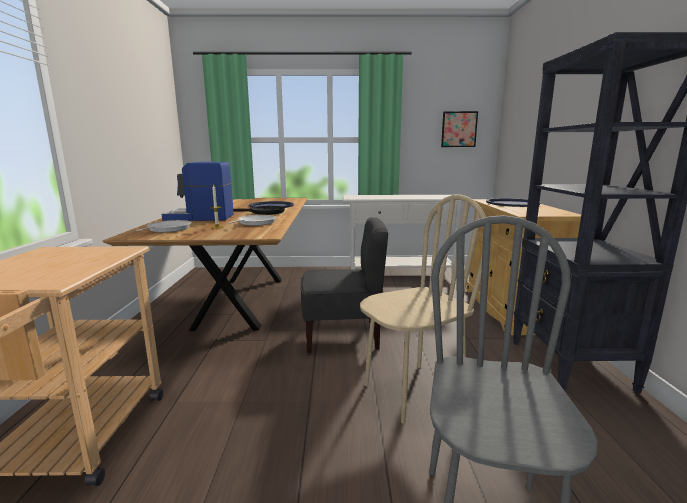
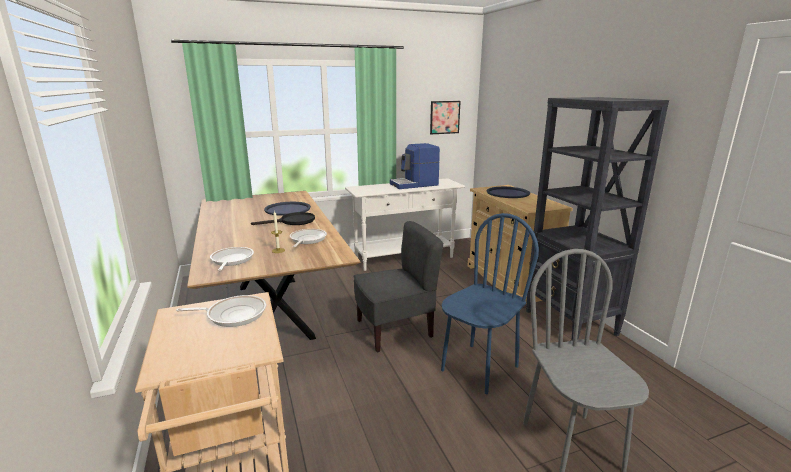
camera: 20 degrees left, 5 degrees up
(87, 256) = (233, 314): none -> frying pan
(200, 218) = (239, 237): coffee machine -> coffee machine (414, 184)
(412, 392) = (479, 368): beige chair -> blue chair

